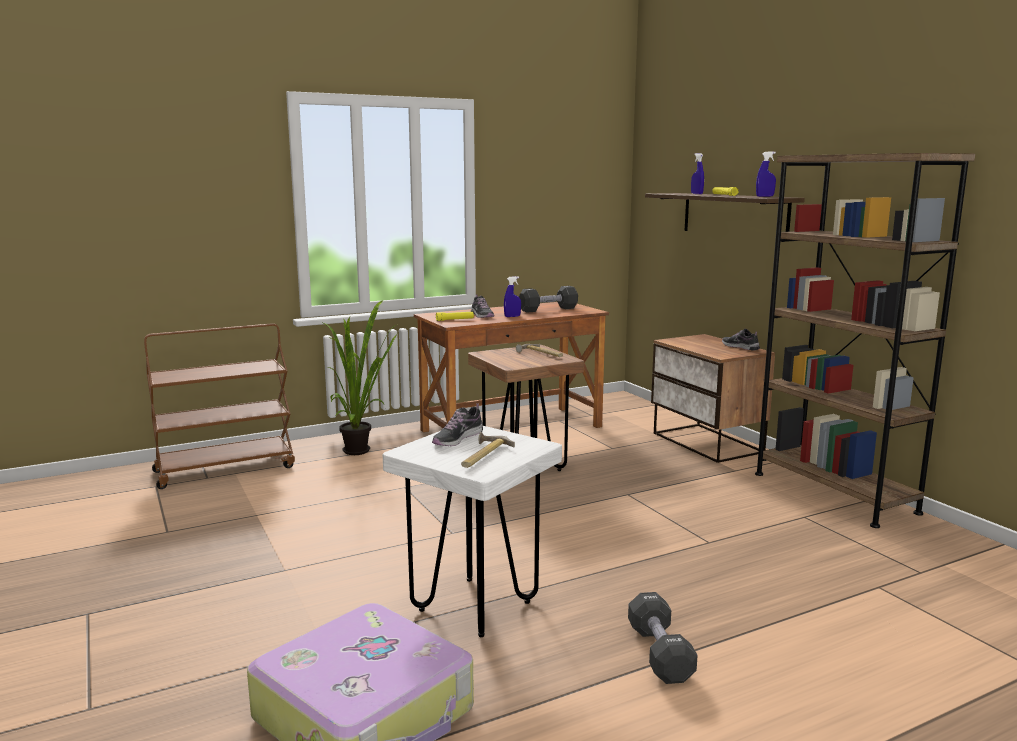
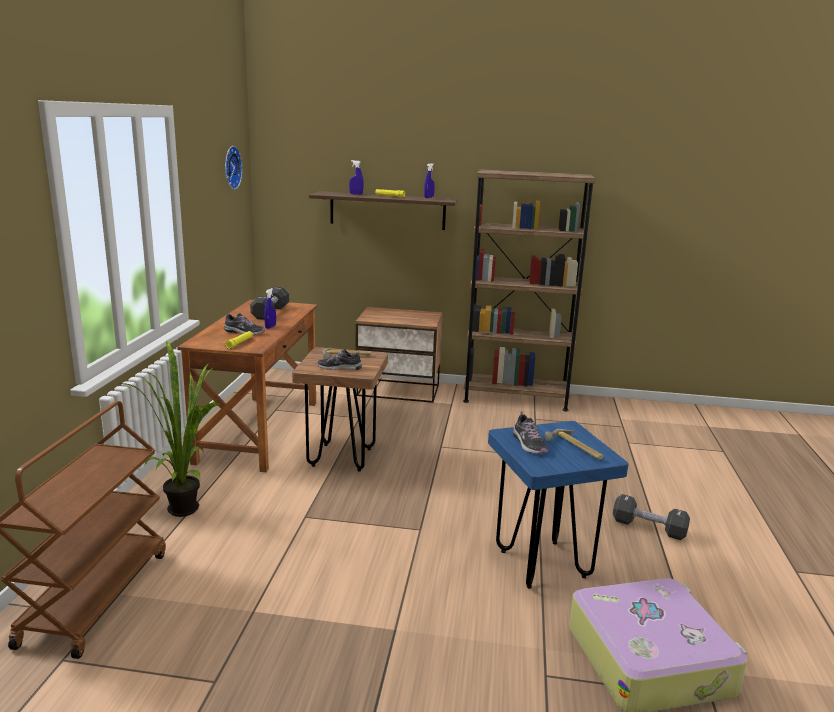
camera: 55 degrees left, 5 degrees up
(475, 606) = (542, 564): white stool -> blue stool
(582, 165) = (230, 167): none -> wall clock
(740, 347) = (418, 313): shoe -> shoe (339, 368)

